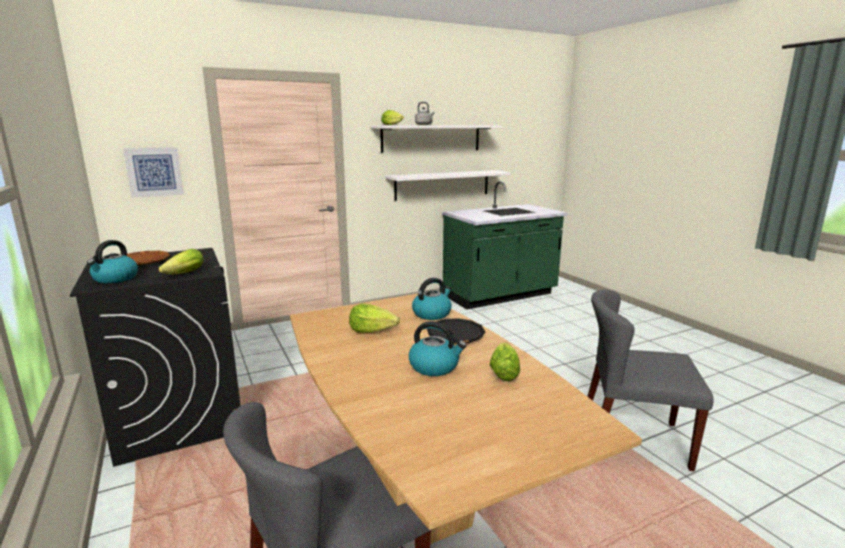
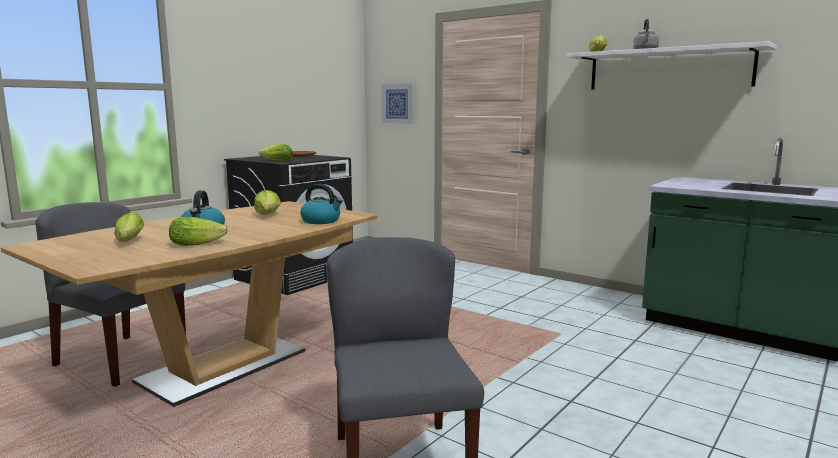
camera: 65 degrees right, 5 degrees down
(115, 279) = (257, 158): kettle -> none
(442, 184) = (682, 137): white shelf -> none
(455, 335) = (273, 229): black plate -> none
(466, 410) = (129, 242): none -> lettuce

